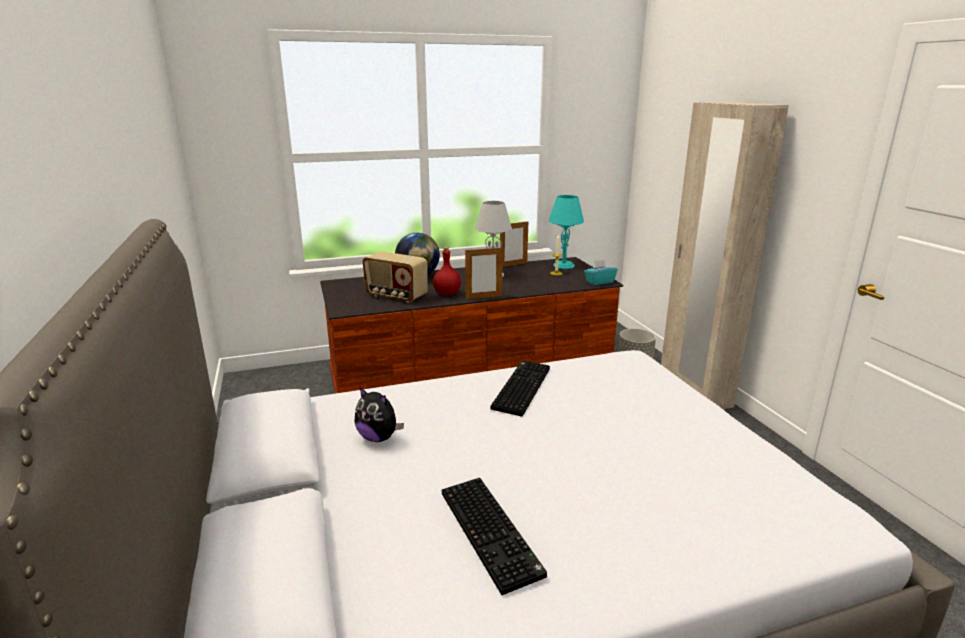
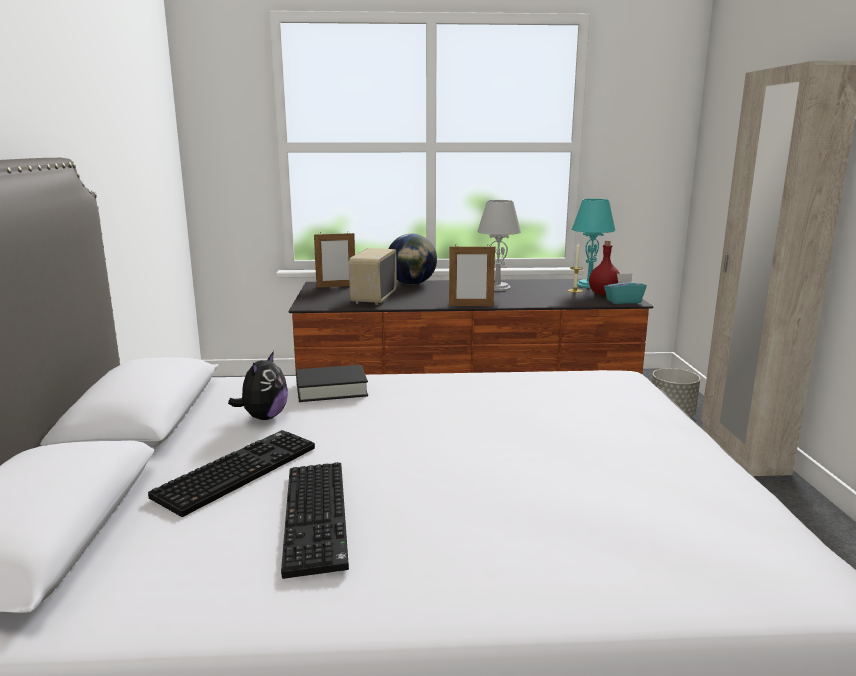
camera: 15 degrees right, 5 degrees down
(378, 438) = (263, 417): plush toy -> plush toy turned 120 degrees counterclockwise
(396, 296) = (373, 298): radio -> radio turned 60 degrees clockwise
(417, 400) = (331, 389): none -> black book
(446, 294) = (431, 300): red bottle -> red bottle (603, 294)
(513, 265) = (528, 281): picture frame -> picture frame (336, 286)
(520, 387) = (458, 390): keyboard -> keyboard (237, 470)

